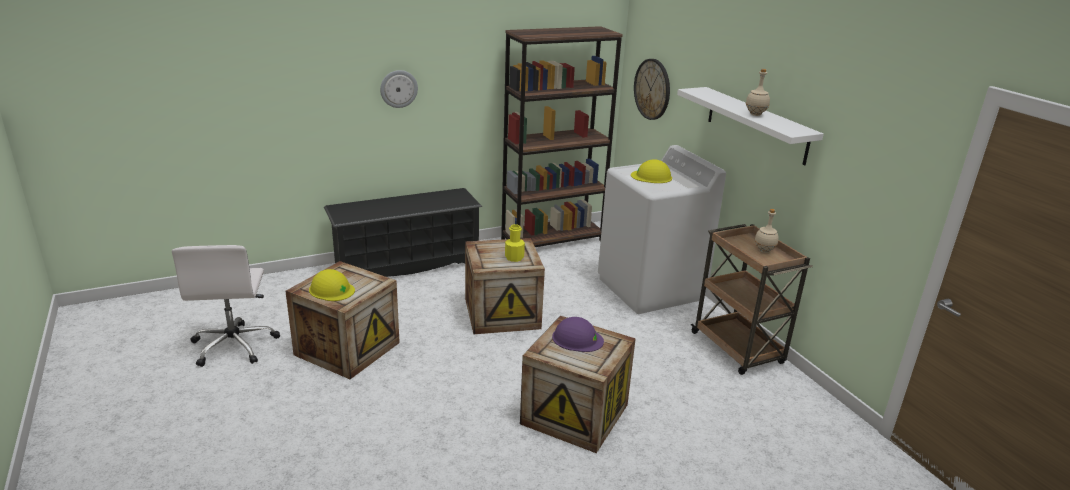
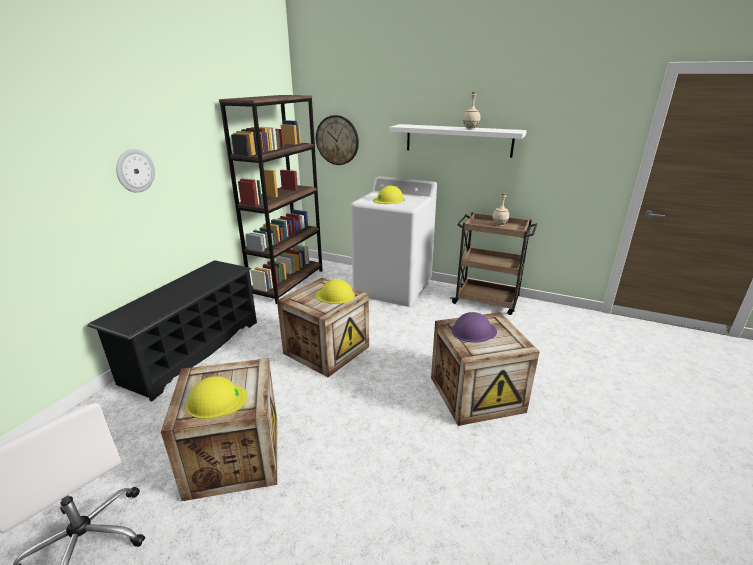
camera: 40 degrees left, 0 degrees up
(514, 258) = (335, 295): yellow bottle -> yellow hard hat

